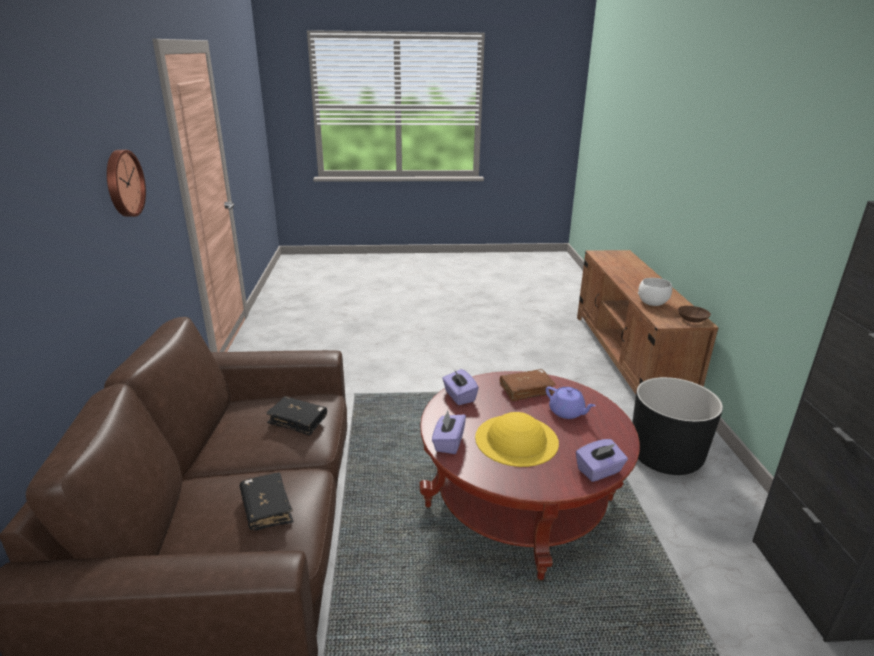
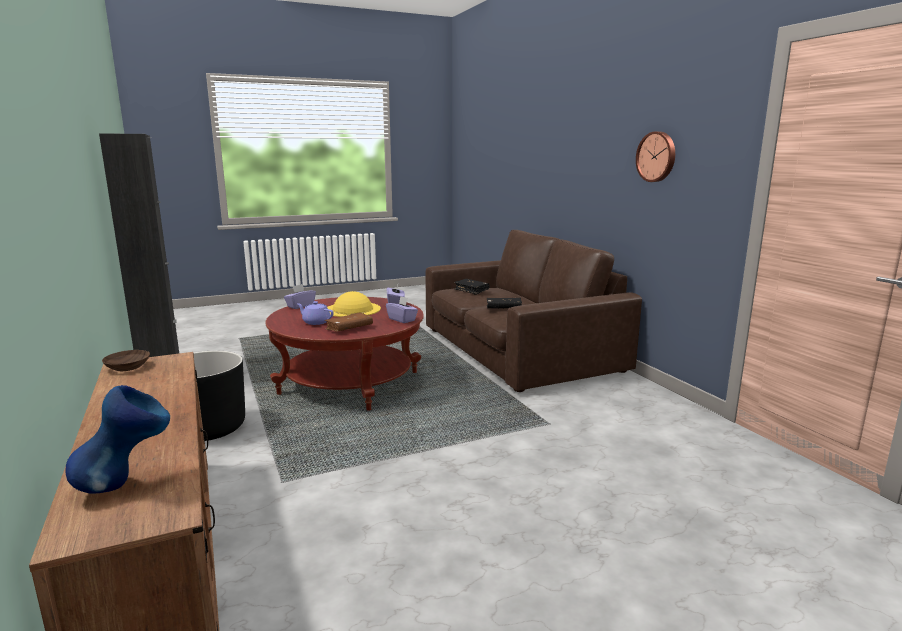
camera: 160 degrees right, 10 degrees down
(620, 261) = (127, 483): none -> blue vase
(652, 303) = (164, 381): white bowl -> none

